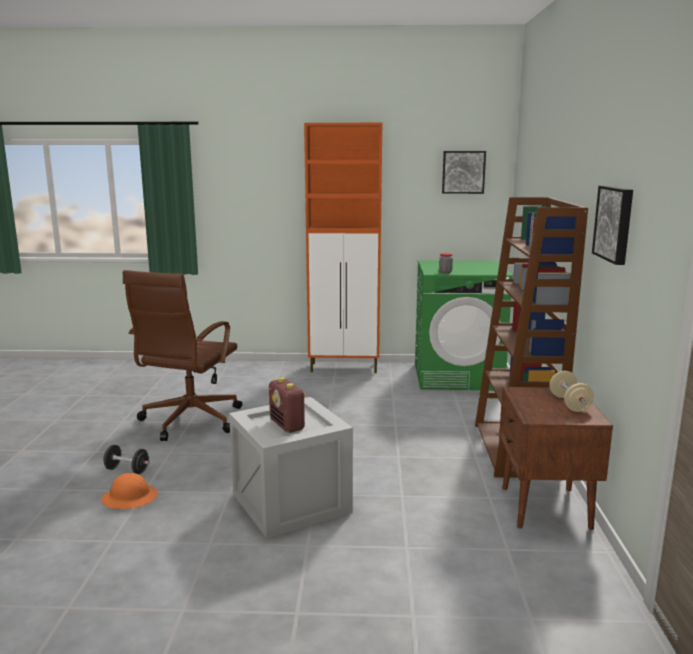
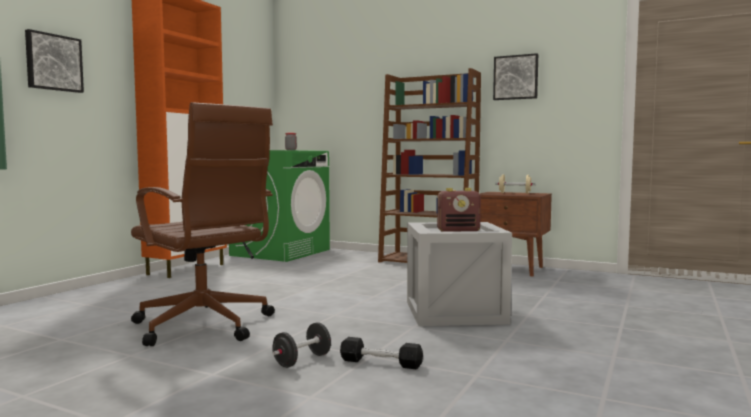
camera: 65 degrees left, 10 degrees down
(130, 498) = (381, 363): orange hard hat -> black dumbbell
(463, 172) = (246, 71): picture -> picture (53, 62)

